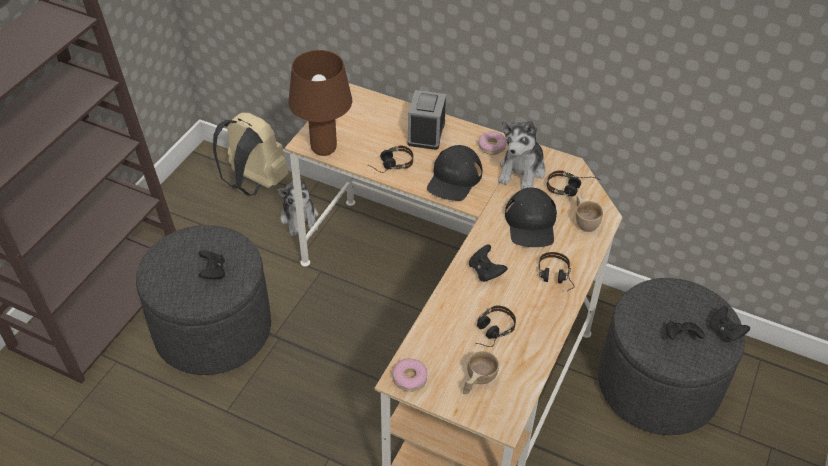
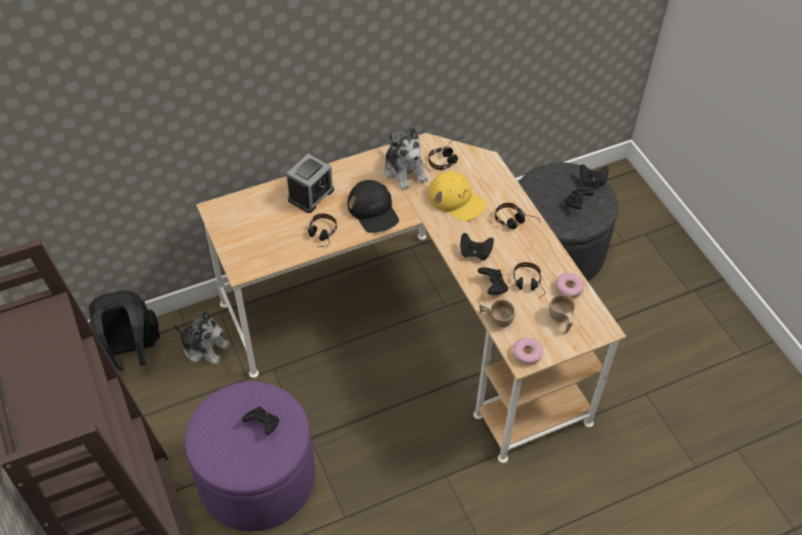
camera: 50 degrees left, 5 degrees up
(213, 329) = (257, 478): grey ottoman -> purple ottoman
(254, 183) = (130, 353): beige backpack -> black backpack
(323, 149) = (261, 264): brown table lamp -> none
(426, 133) = (311, 195): alarm clock -> alarm clock turned 105 degrees counterclockwise
(460, 307) = (493, 287): none -> black game controller
(491, 146) = (364, 169): donut -> donut (568, 288)
(531, 223) = (456, 200): black cap -> yellow cap
(584, 221) = (482, 172): beige cup -> beige cup (495, 318)

